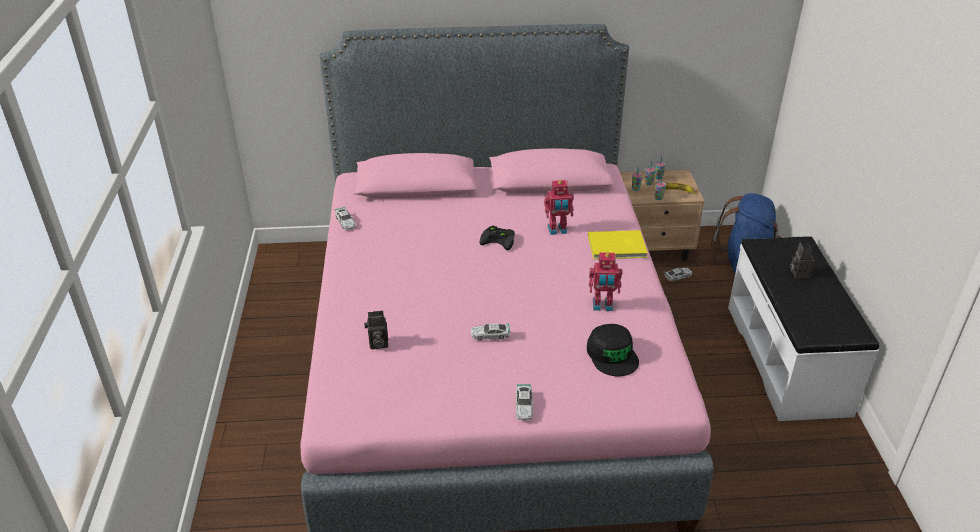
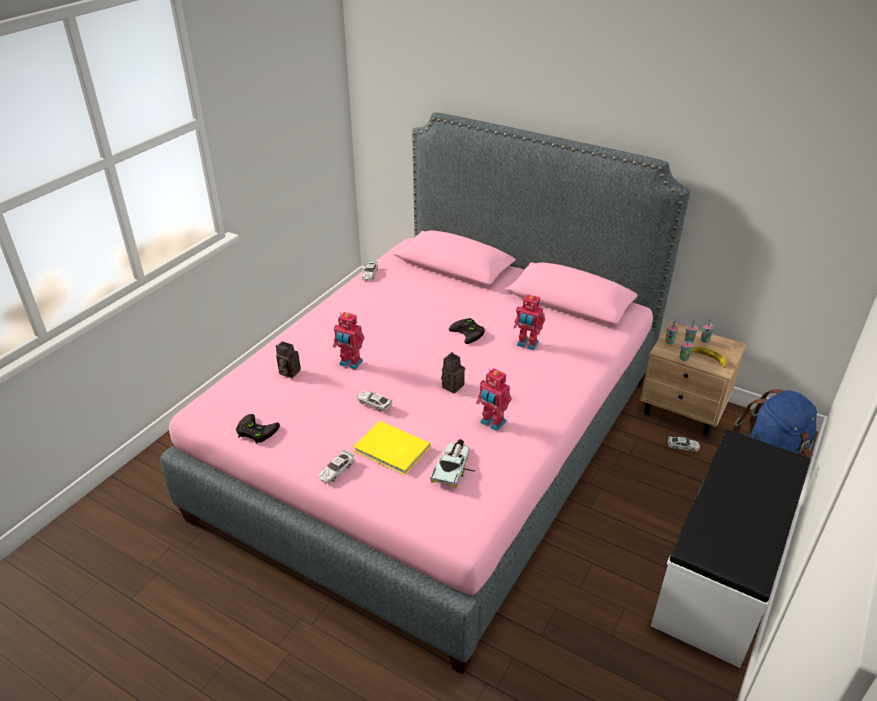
camera: 35 degrees right, 0 degrees up
(410, 410) = (255, 431): none -> black game controller
(427, 310) = (350, 363): none -> toy robot
(612, 355) = (453, 467): black cap -> toy car
(618, 247) = (564, 380): yellow book -> yellow book (392, 450)
(799, 273) = (752, 486): camera -> camera (452, 385)

